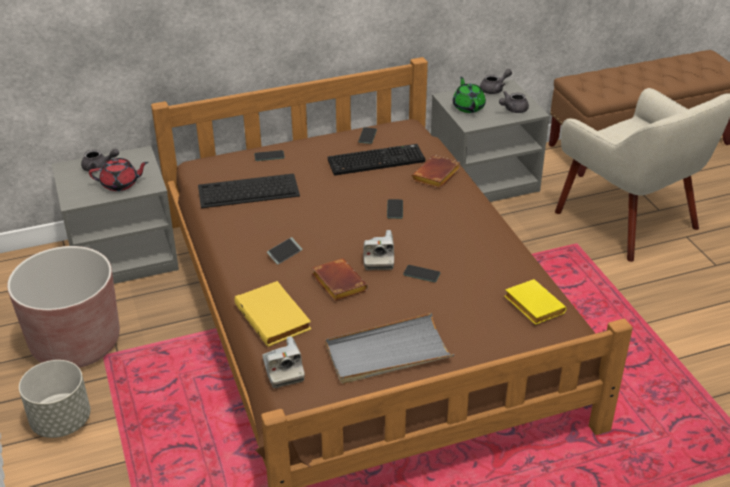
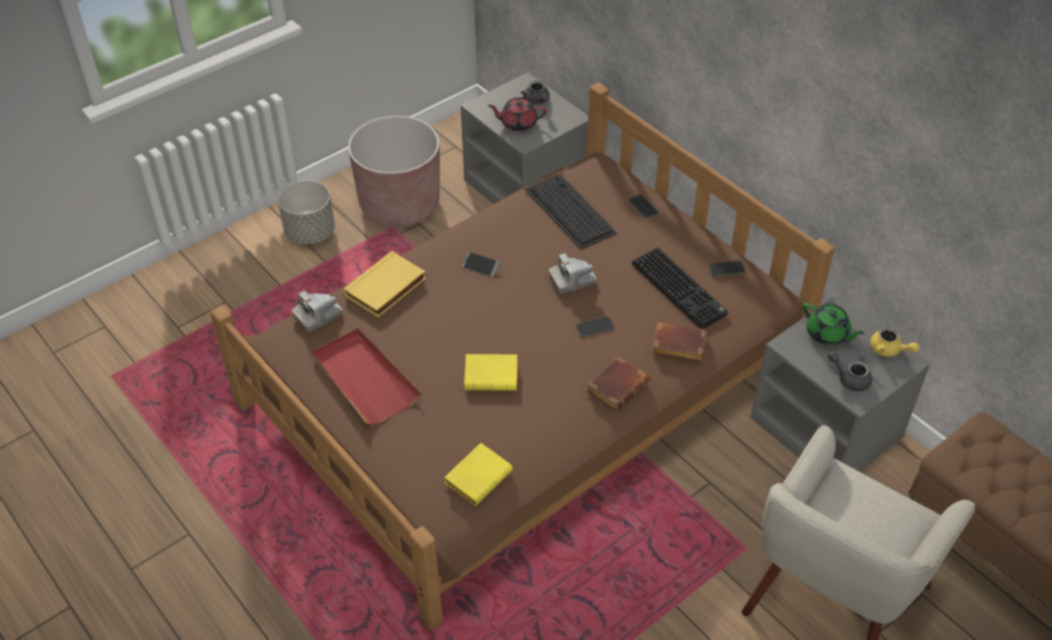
camera: 70 degrees right, 10 degrees up
(120, 184) = (518, 123): red teapot -> red teapot turned 120 degrees clockwise
(337, 283) = (451, 316): brown book -> brown book (616, 385)
(378, 258) = (503, 336): camera -> camera (572, 280)
(387, 353) = (364, 379): grey tray -> red tray
(421, 274) = (493, 375): phone -> yellow book
(468, 107) = (827, 334): green teapot -> green teapot turned 75 degrees clockwise
(494, 89) = (889, 350): grey teapot -> yellow teapot

